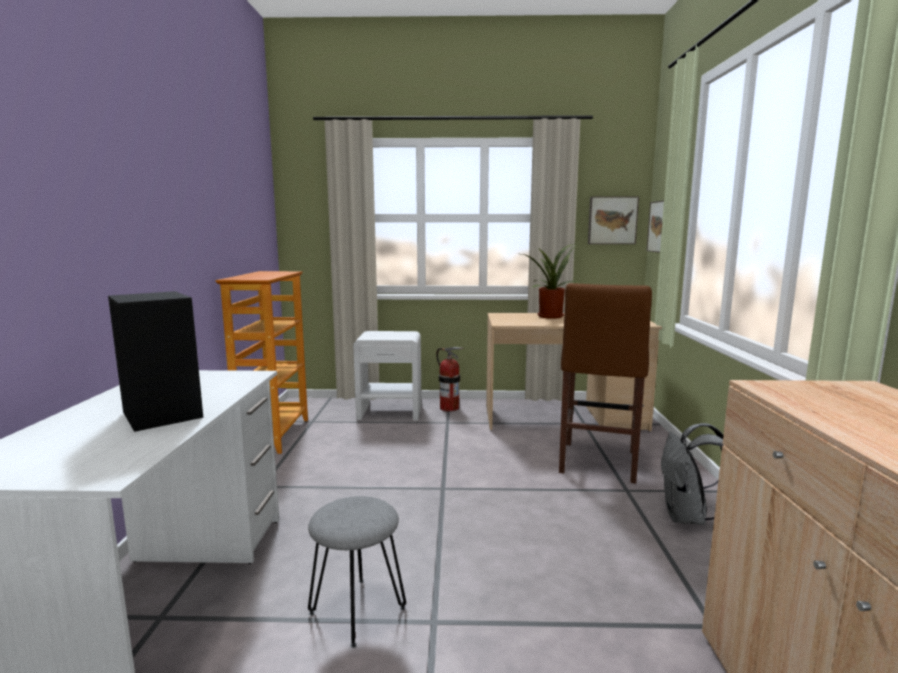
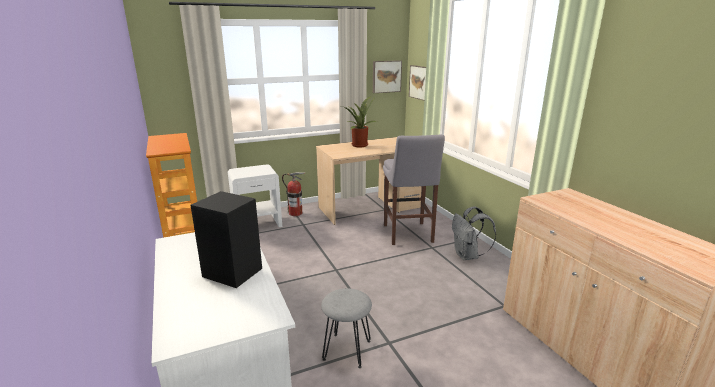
camera: 25 degrees left, 10 degrees up
(597, 464) = (408, 235): brown stool -> grey stool

